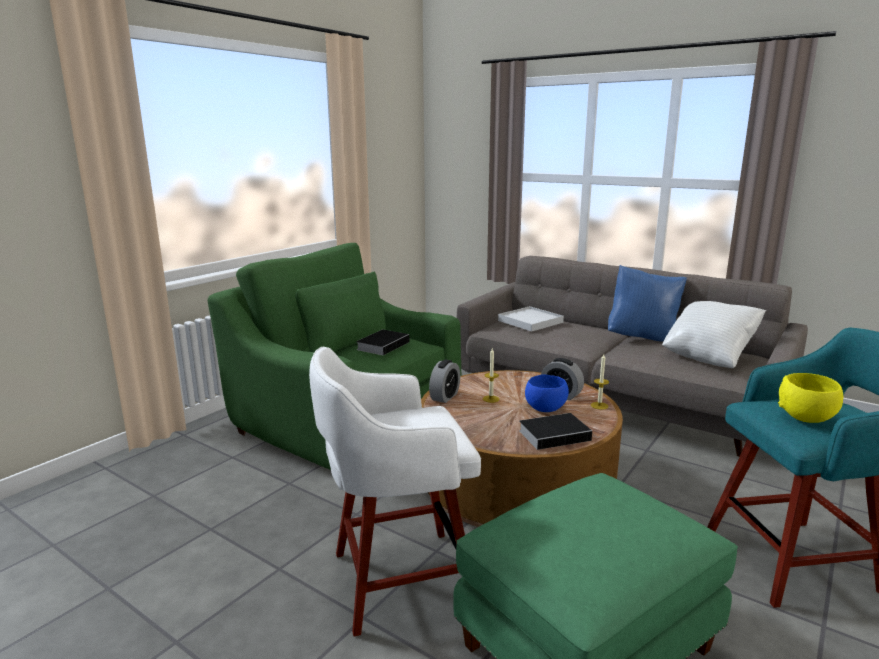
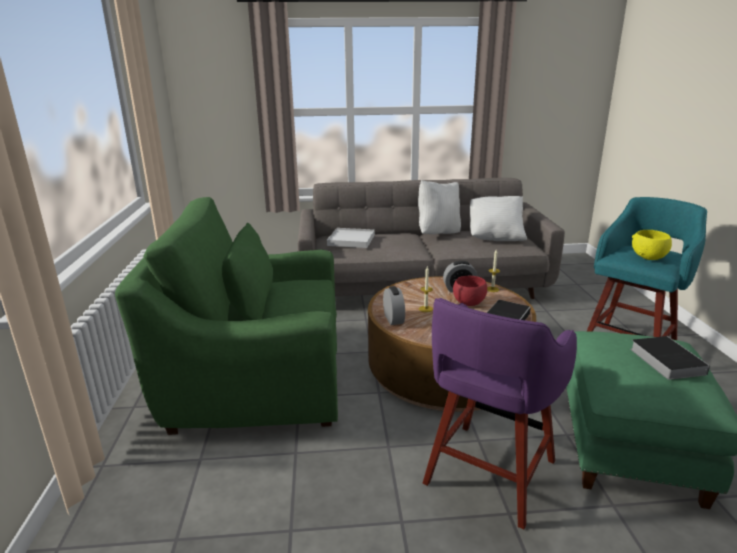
camera: 40 degrees left, 5 degrees up
(383, 345) = (297, 291): book -> book (664, 360)
(397, 580) = (488, 474): white stool -> purple stool
(545, 409) = (469, 303): blue bowl -> red bowl
(642, 338) = (438, 233): blue pillow -> white pillow

